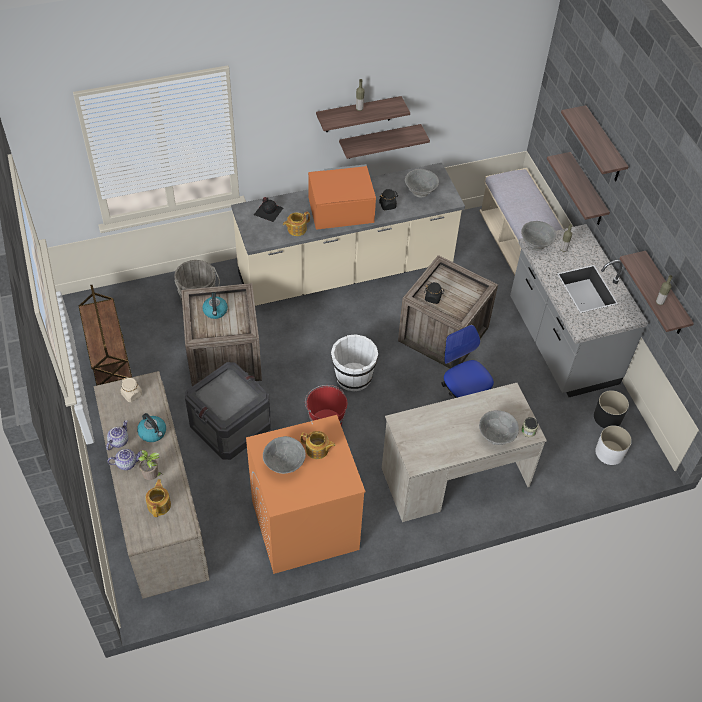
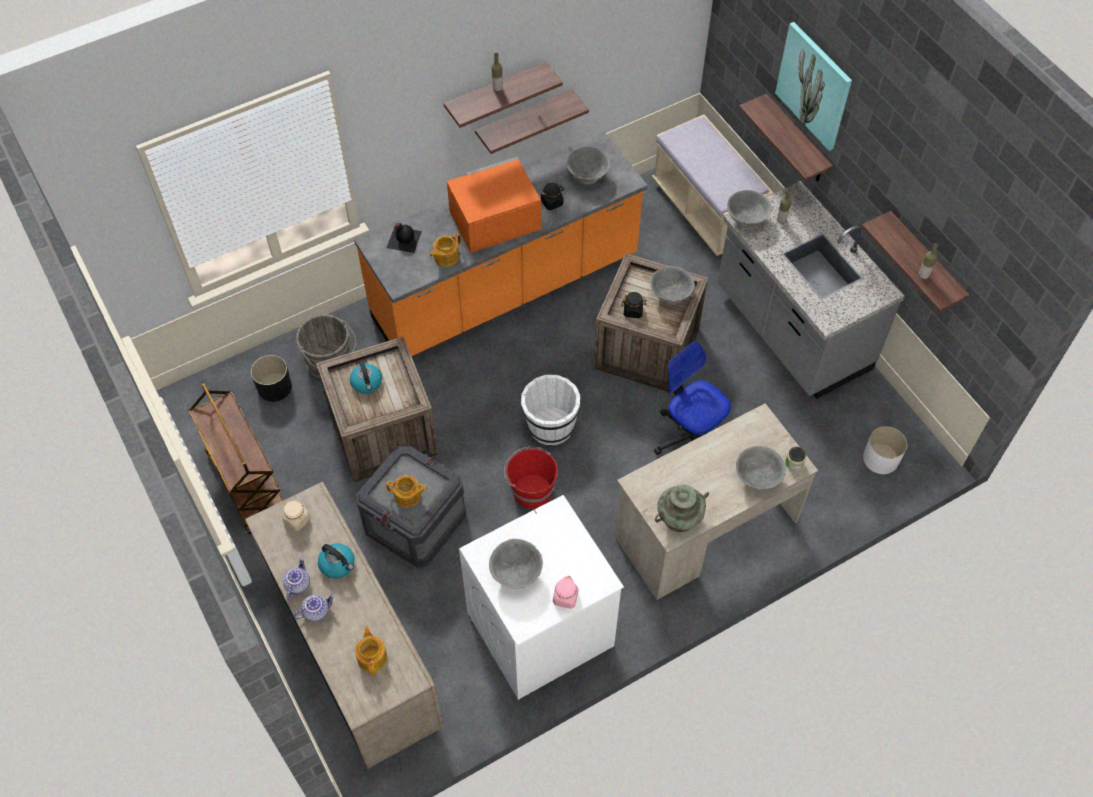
camera: 10 degrees left, 5 degrees up
(152, 476) = (353, 622): potted plant -> none
(304, 525) = (539, 630): orange washing machine -> white washing machine
(317, 450) = (551, 545): teapot -> teapot (408, 496)
(317, 490) = (565, 598): none -> pink jar
(346, 272) = (506, 289): beige counter -> orange counter
(426, 453) = (679, 518): none -> turquoise vase
(465, 292) = (670, 295): none -> grey bowl
(603, 146) = (813, 86): shelf -> picture
(607, 417) = (868, 415): black planter -> black planter (275, 387)

